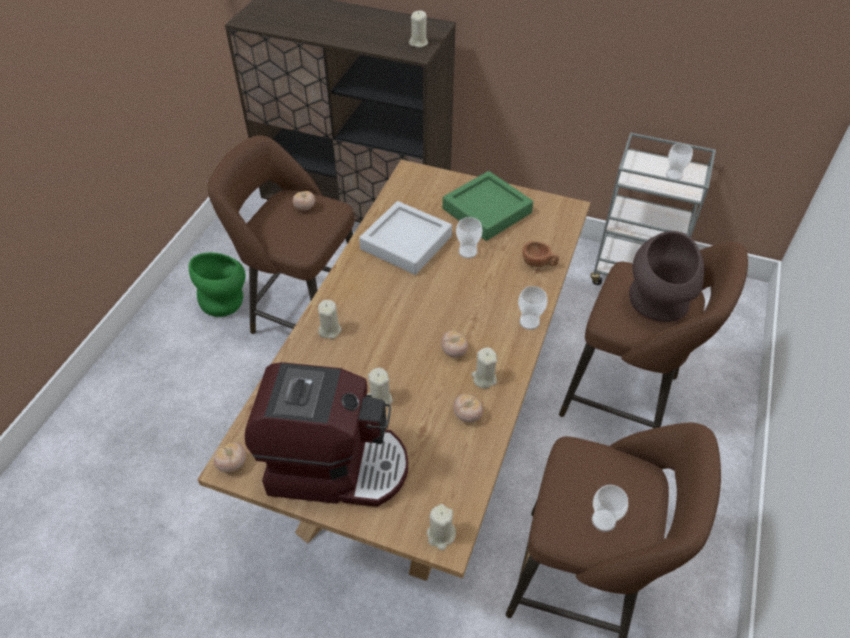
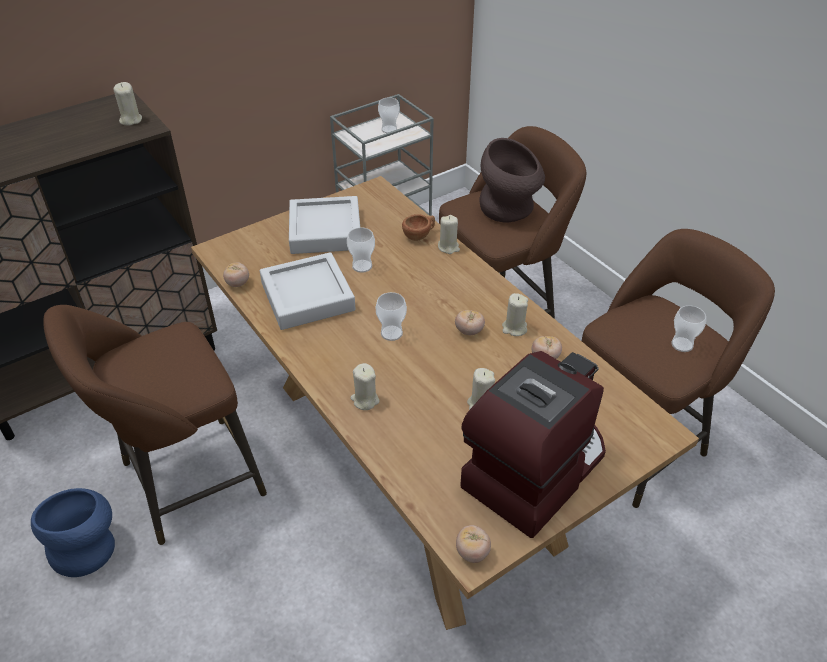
camera: 55 degrees left, 5 degrees down
(226, 301) = (88, 547): green vase -> blue vase
(305, 207) = (153, 352): tomato -> tomato (237, 283)
(441, 535) = (655, 433): beige candle -> beige candle (448, 247)
(487, 211) = (325, 231): green tray -> grey tray
(529, 322) = (477, 273): cup -> cup (391, 333)

